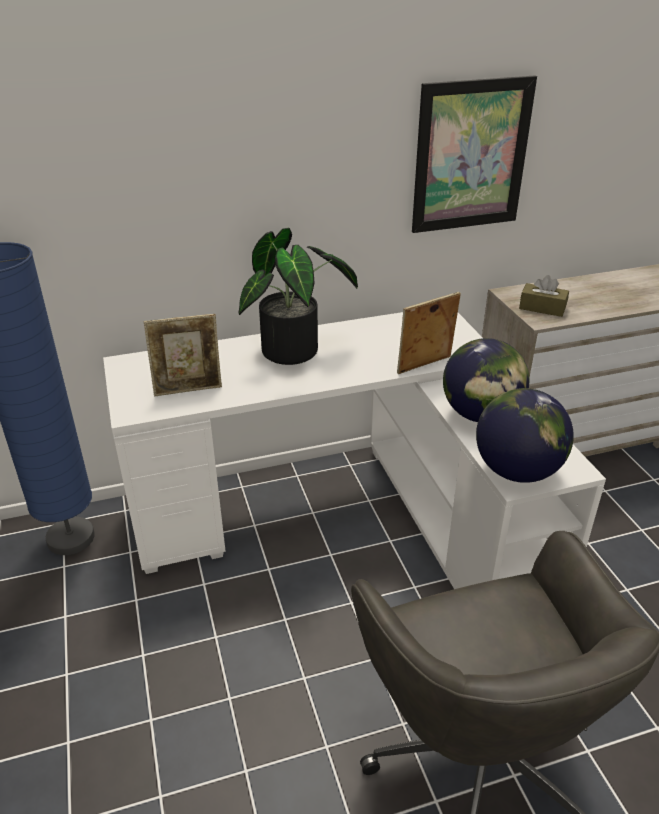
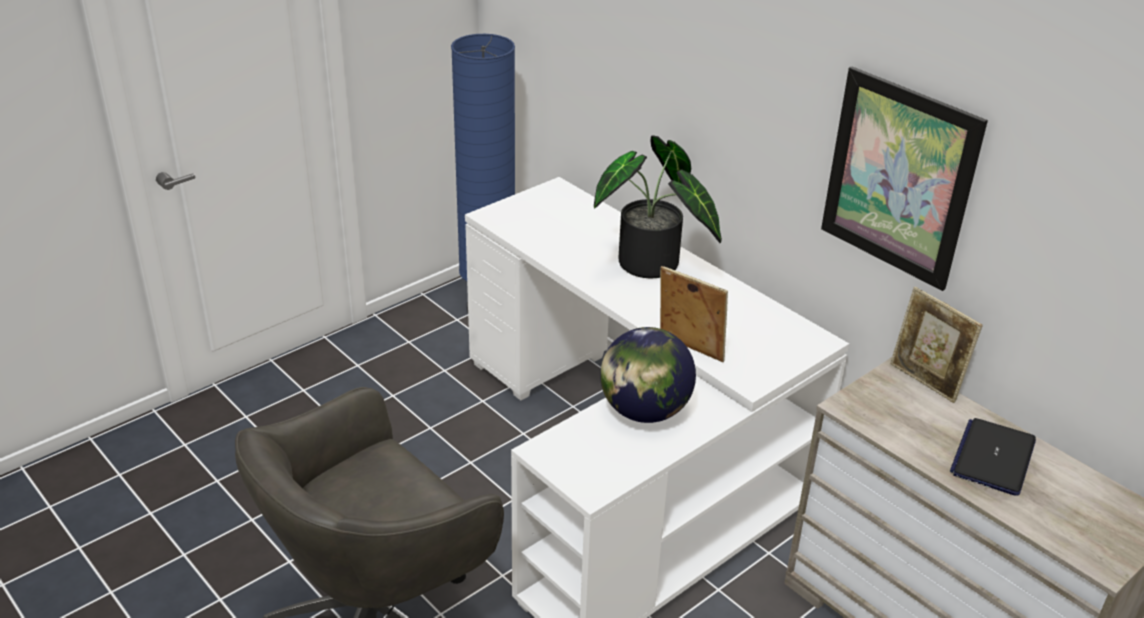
camera: 65 degrees right, 0 degrees up
(188, 389) = (542, 230): picture frame -> picture frame (925, 382)
(517, 470) = (562, 449): globe -> none
(542, 308) = (882, 404): brown tissue box -> none
(607, 291) = (993, 457): none -> laptop

